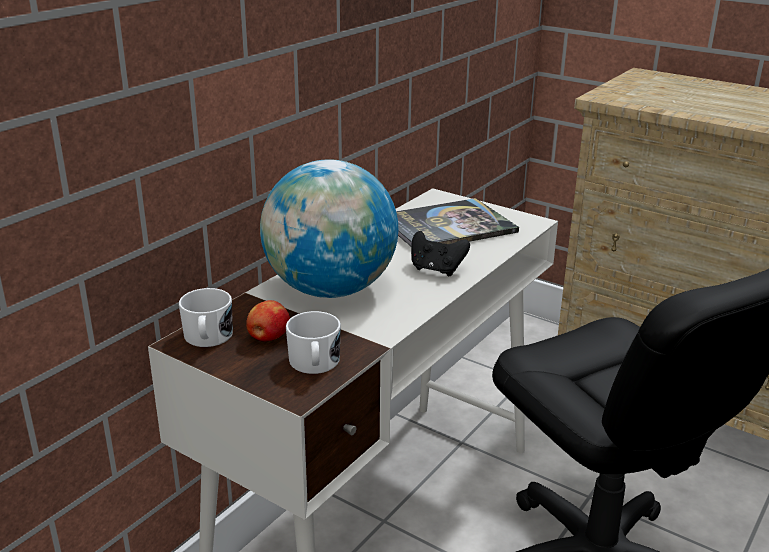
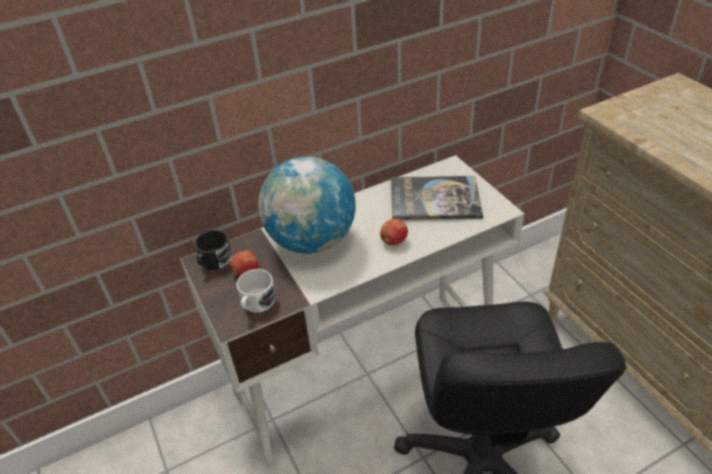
camera: 30 degrees right, 15 degrees up
(207, 338) = (214, 262): white mug -> black mug
(436, 269) = (393, 241): black game controller -> apple

